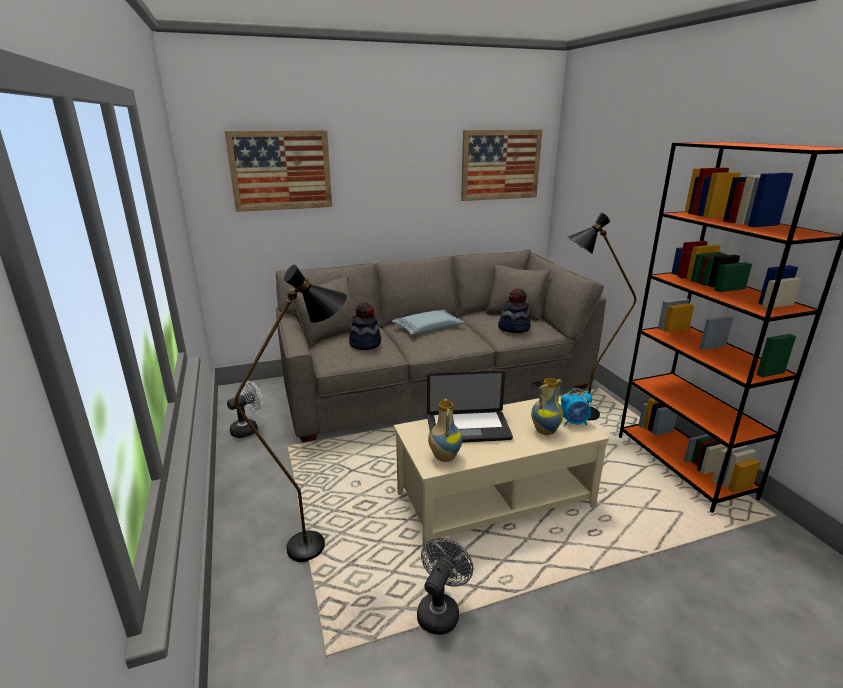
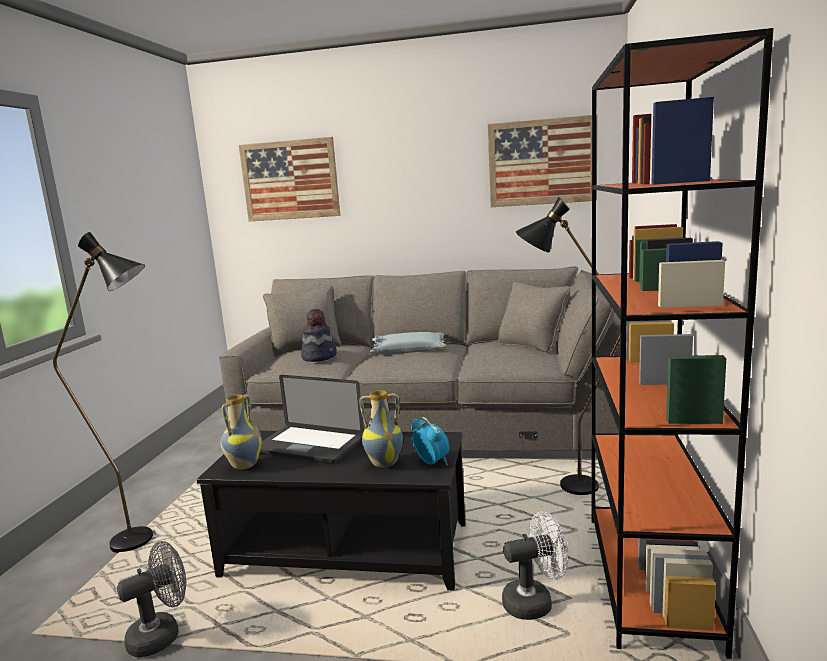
camera: 30 degrees right, 10 degrees down
(248, 429) = (213, 435): white fan -> white fan (535, 602)
(493, 499) = (347, 549): beige coffee table -> black coffee table
(514, 328) = (500, 357): hat -> none
(574, 423) = (432, 462): alarm clock -> alarm clock turned 150 degrees counterclockwise

